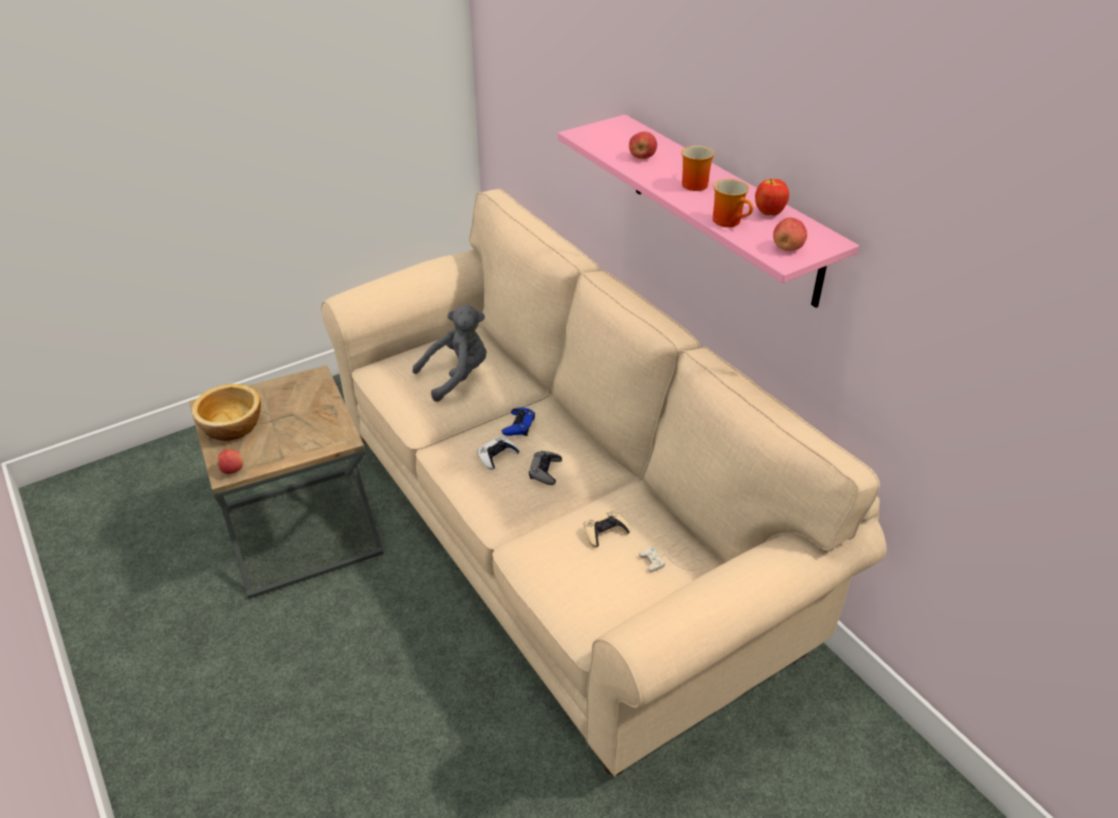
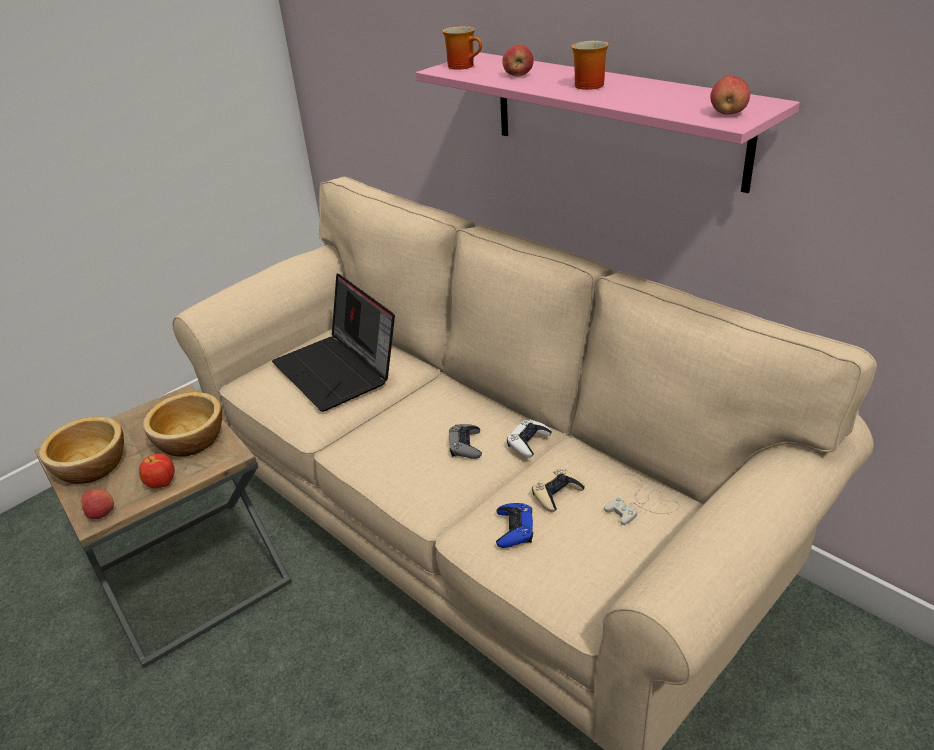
camera: 10 degrees left, 5 degrees down
(316, 420) = (192, 440): none -> bowl
(457, 376) = (338, 371): grey plush toy -> laptop
(497, 456) = (407, 441): white game controller -> white game controller (528, 442)
(519, 425) = (421, 406): blue game controller -> blue game controller (514, 529)
(730, 221) = (649, 104): mug -> mug (464, 66)
(769, 213) = (685, 93): apple -> apple (162, 484)

